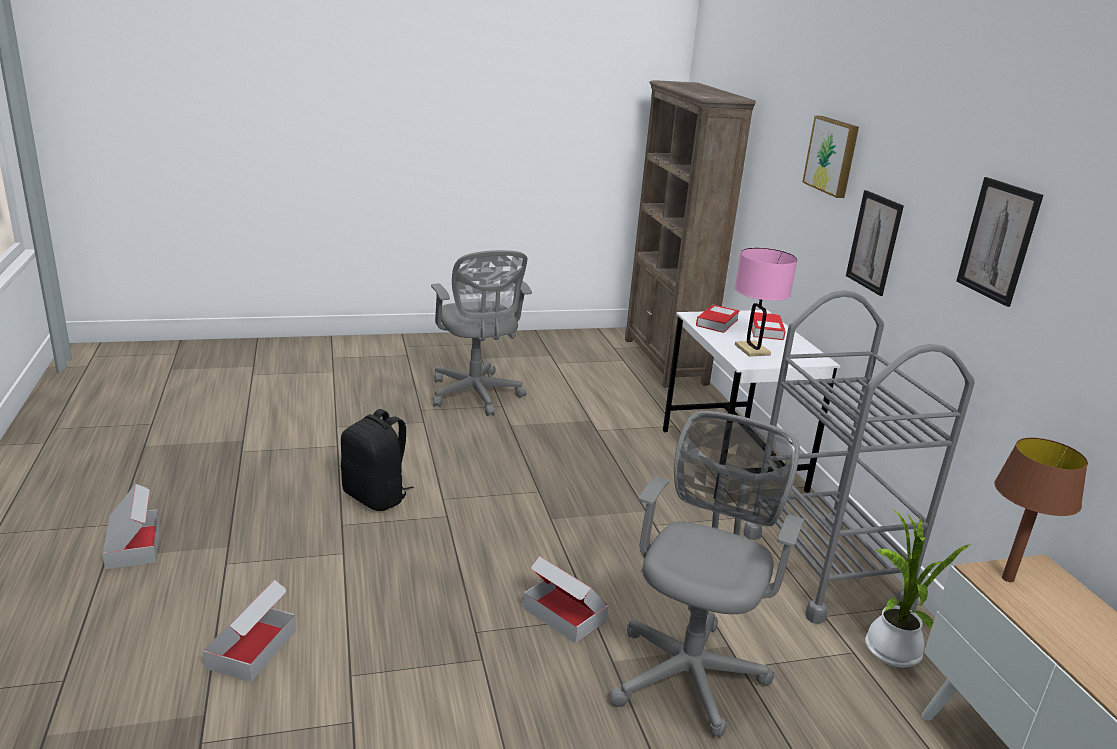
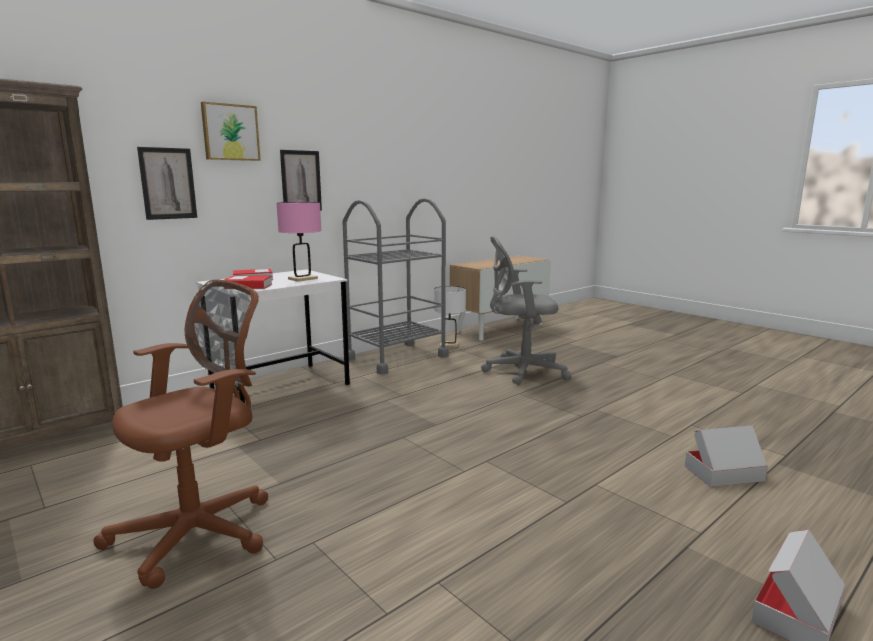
camera: 115 degrees left, 10 degrees down
(376, 497) = (505, 503): black backpack -> none
(476, 396) = (201, 531): grey office chair -> brown office chair
(564, 614) = (528, 400): cardboard box -> none
(890, 653) = (449, 345): potted plant -> white table lamp
(998, 241) = (385, 152): picture -> picture (168, 183)
(1007, 578) = (477, 266): brown table lamp -> none

